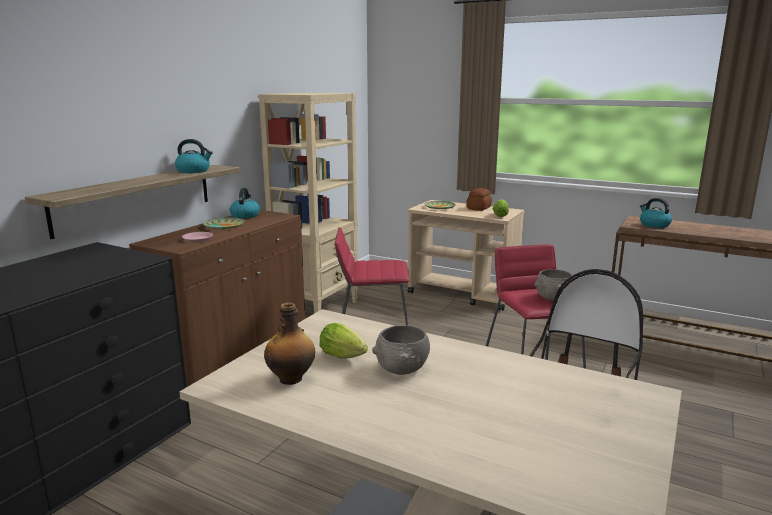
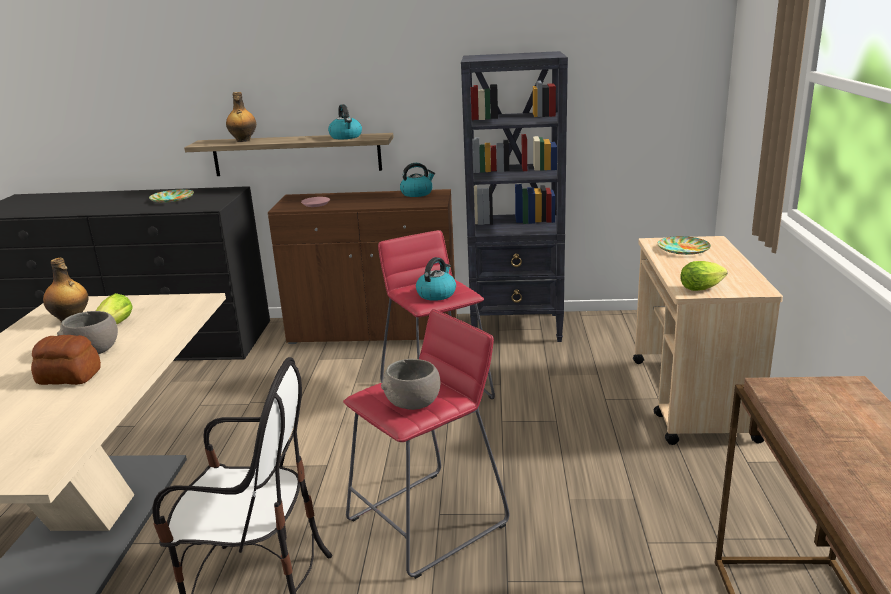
camera: 65 degrees right, 5 degrees up
(98, 187) = (243, 140): none -> bottle
(224, 226) = (368, 198): plate -> plate (172, 199)
(317, 308) = (517, 328): beige bookcase -> black bookcase
(479, 208) = (726, 268): bread -> bread (69, 377)
(654, 225) = (816, 407): kettle -> kettle (436, 294)

